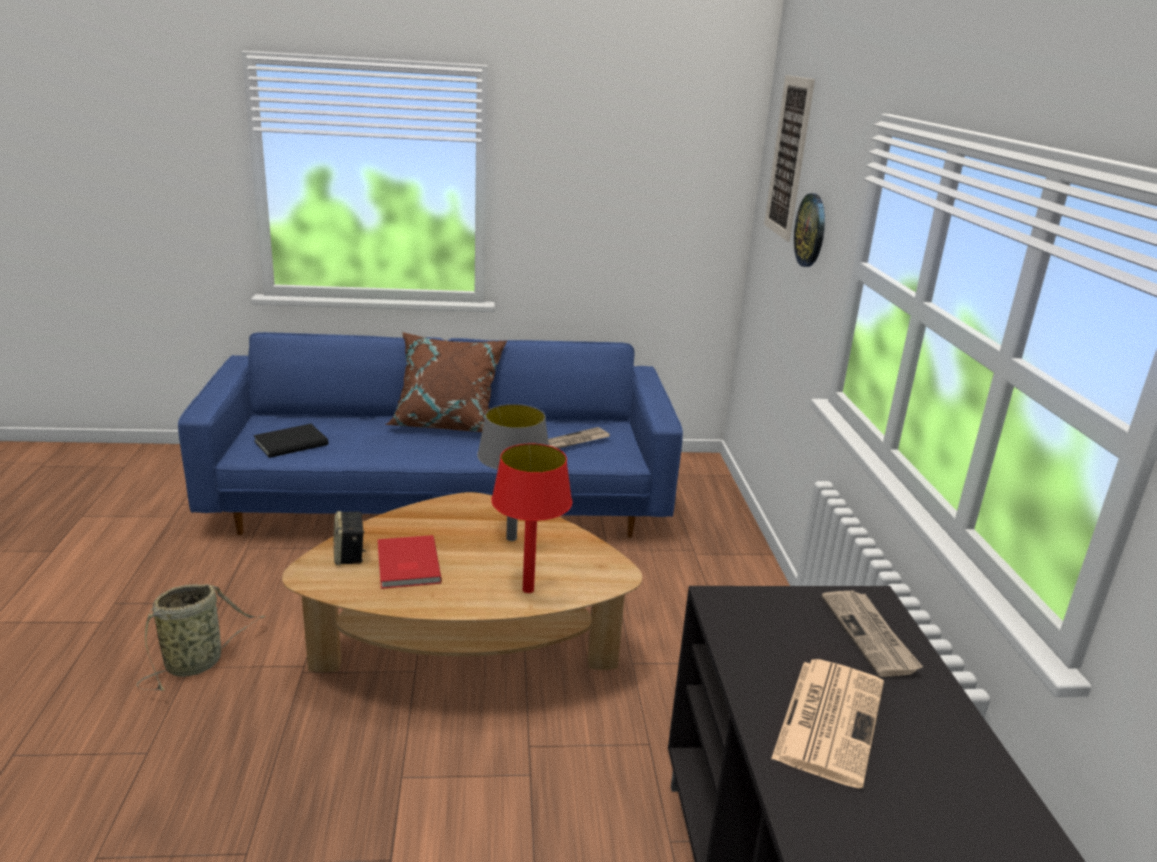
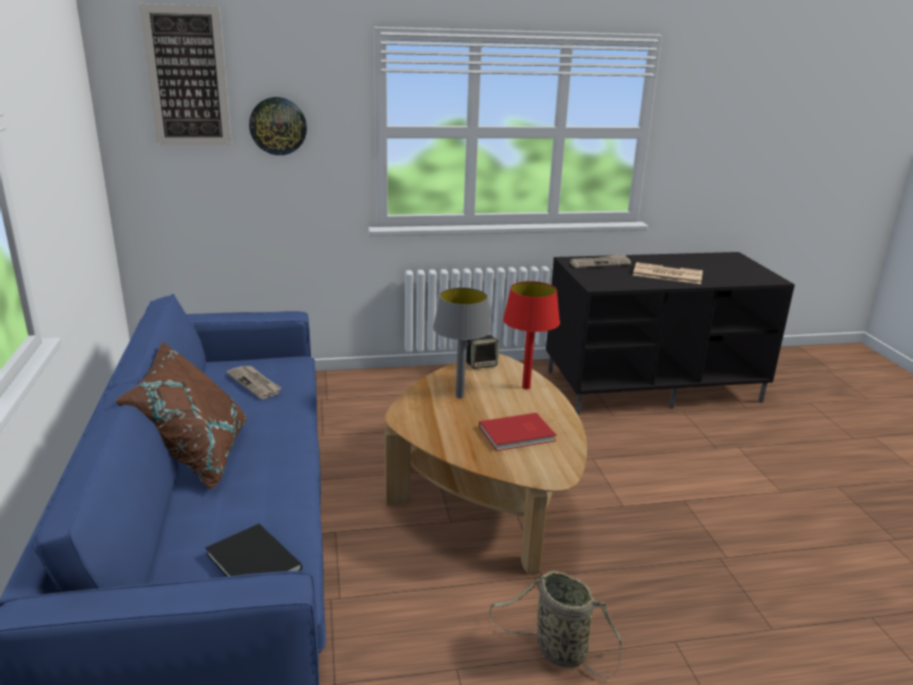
camera: 95 degrees left, 0 degrees up
(350, 555) = (517, 461): speaker -> speaker (481, 364)

